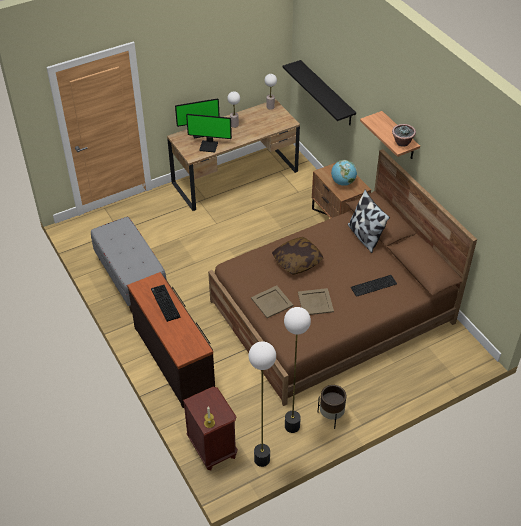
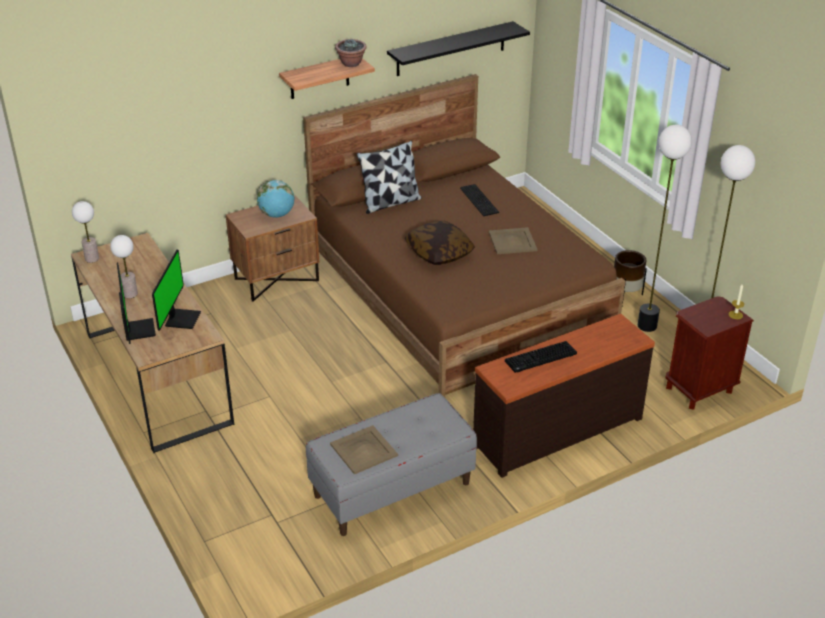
camera: 90 degrees left, 10 degrees down
(271, 302) = (517, 274): beige tray -> beige tray (364, 450)
(327, 93) = (155, 155): black shelf -> black shelf (451, 49)

